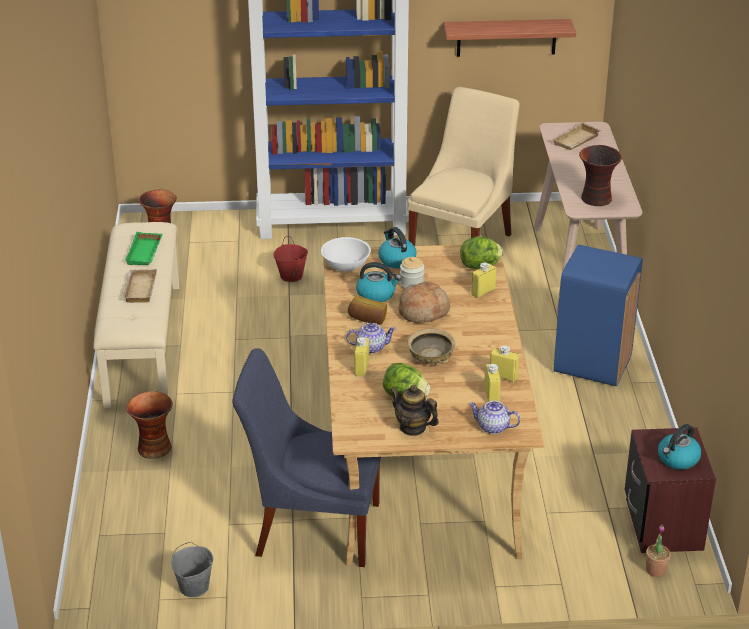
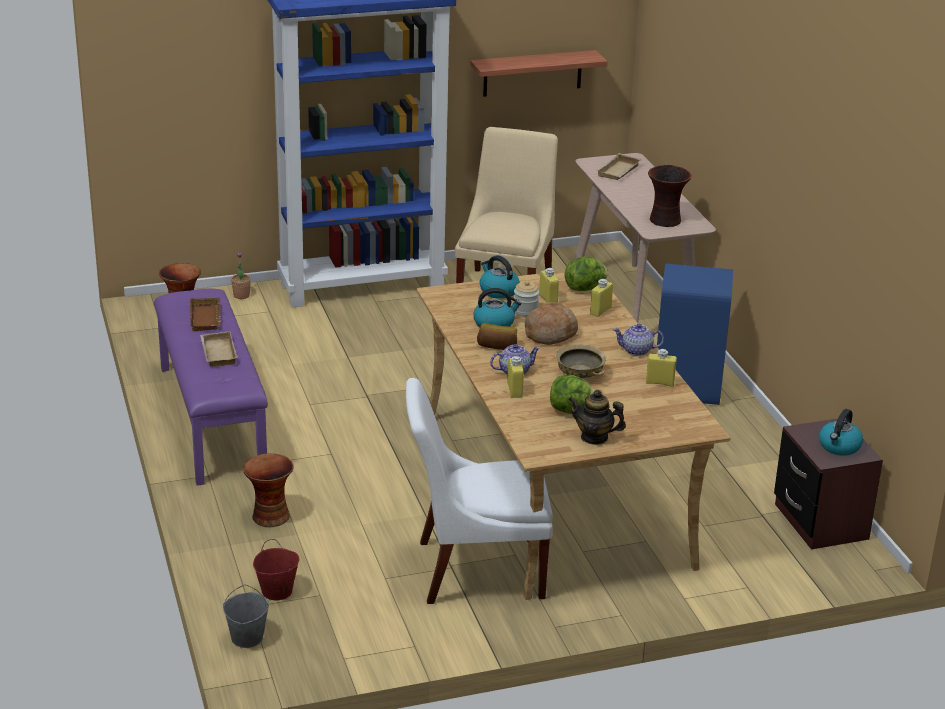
camera: 15 degrees left, 5 degrees down
(142, 343) = (210, 419): beige bench -> purple bench
(145, 253) = (207, 319): green tray -> brown tray
(194, 587) = (376, 642): grey bucket -> grey bucket (247, 638)
(291, 276) = (341, 339): red bucket -> red bucket (276, 591)
(312, 527) = (473, 569): blue chair -> white chair
(345, 265) = (448, 301): white bowl -> none
(491, 395) = (657, 400): yellow bottle -> yellow bottle (548, 299)
(493, 427) = (674, 428): teapot -> teapot (637, 351)
(655, 570) = (831, 563): potted plant -> potted plant (241, 295)

